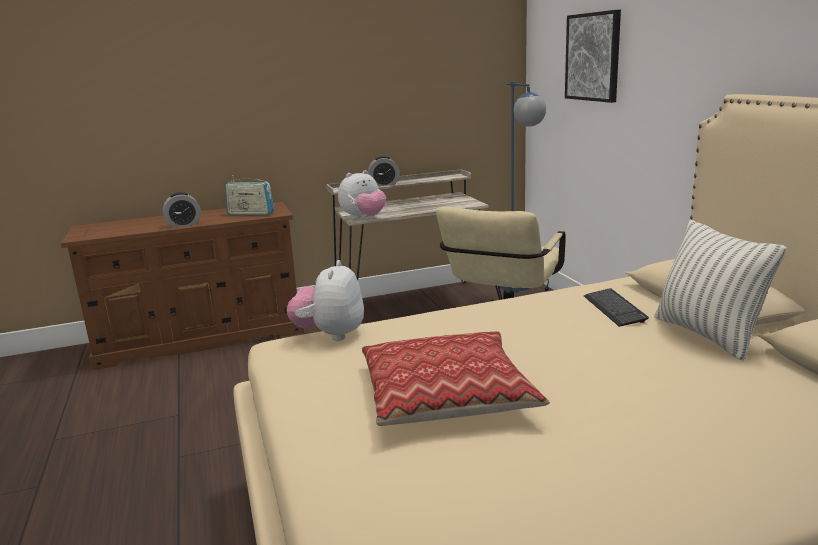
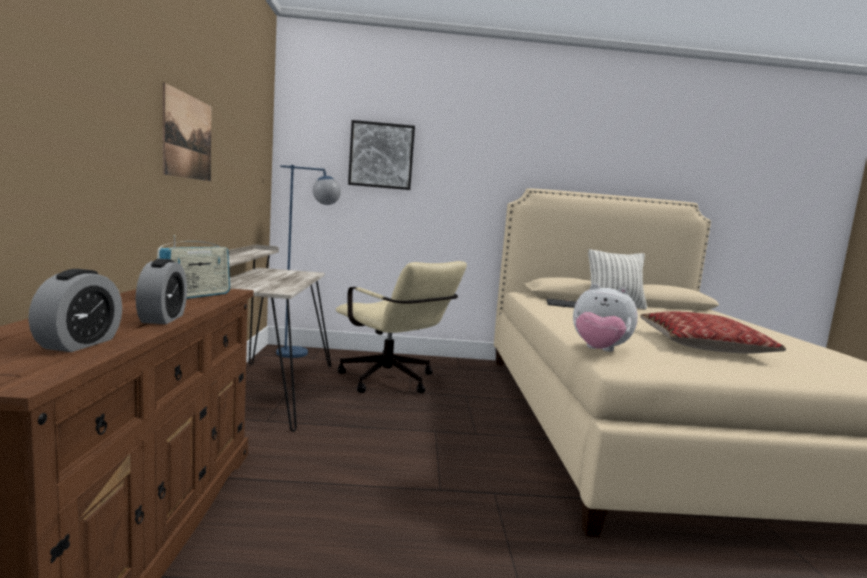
camera: 75 degrees left, 10 degrees down
(325, 92) = (188, 137): none -> picture
(363, 218) = (286, 290): plush toy -> none
(384, 184) = (238, 257): alarm clock -> alarm clock (79, 343)

